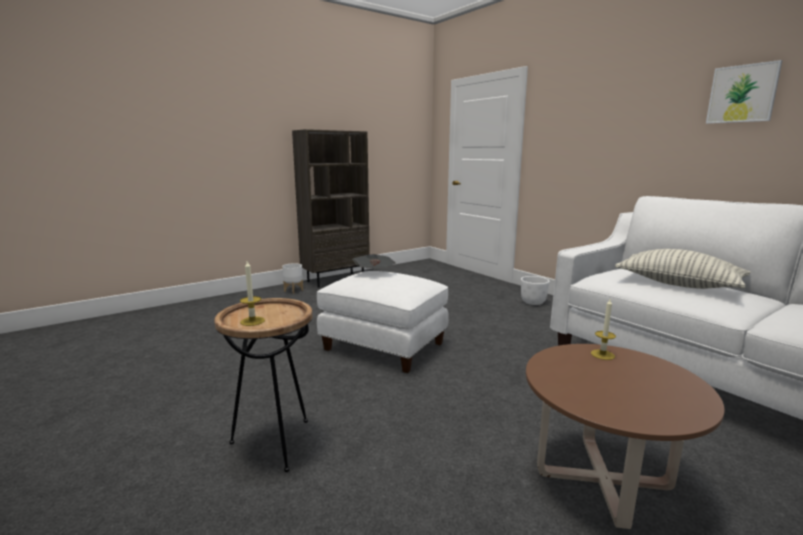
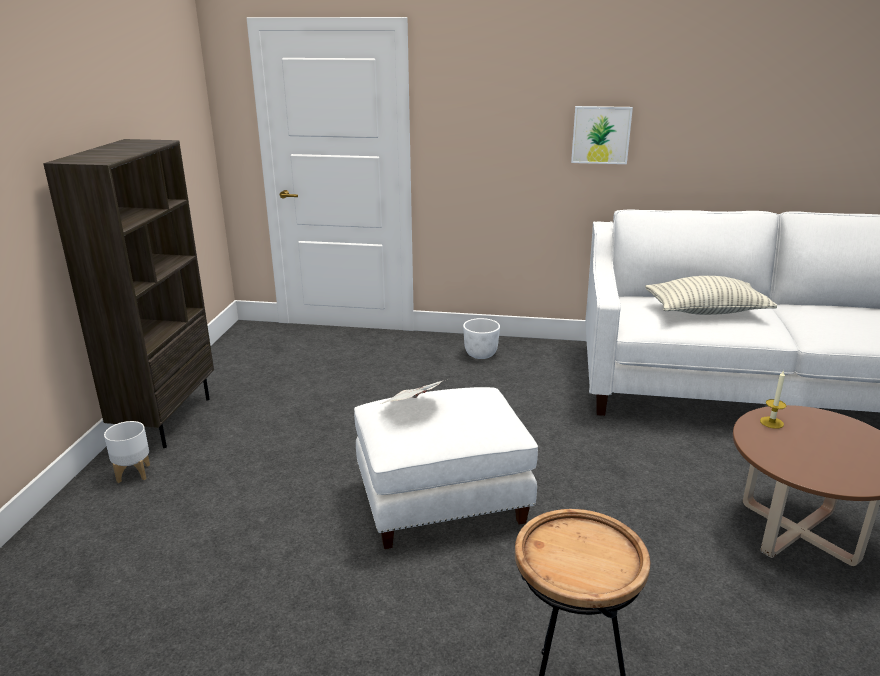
camera: 45 degrees left, 10 degrees up
(252, 321) = (593, 569): candle -> none
(742, 94) = (693, 91): picture -> picture (601, 135)

